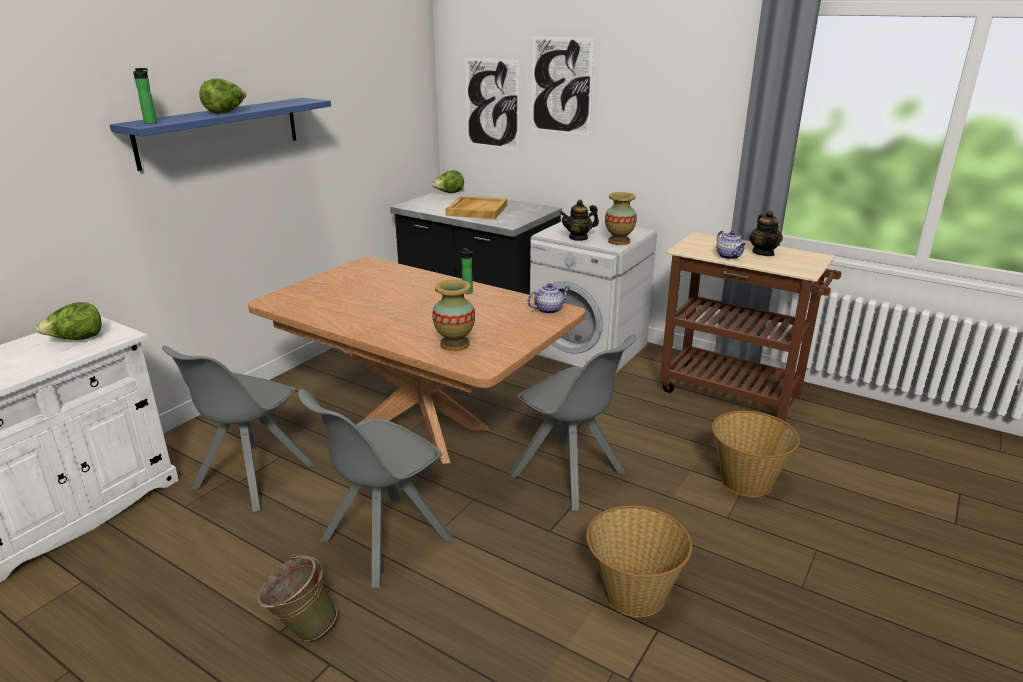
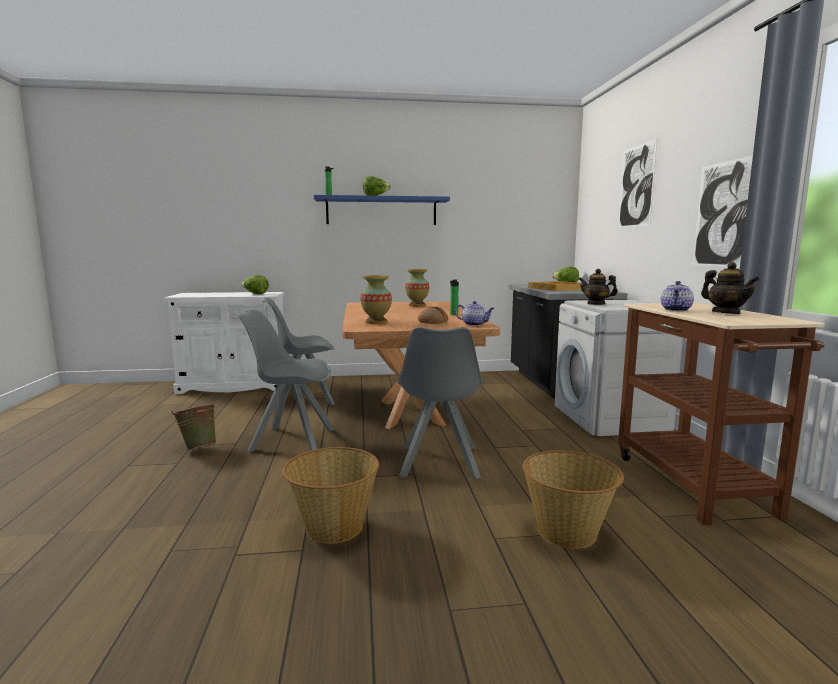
camera: 50 degrees right, 15 degrees down
(492, 103) = (600, 212): picture -> picture (723, 214)
(501, 319) = (433, 322): none -> bread
(619, 242) = (623, 308): vase -> vase (417, 305)
(763, 253) = (726, 313): teapot -> teapot turned 75 degrees counterclockwise

